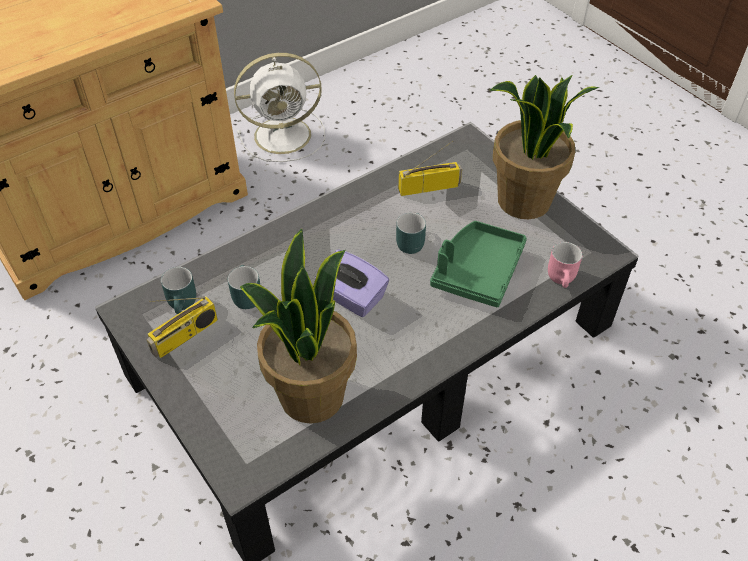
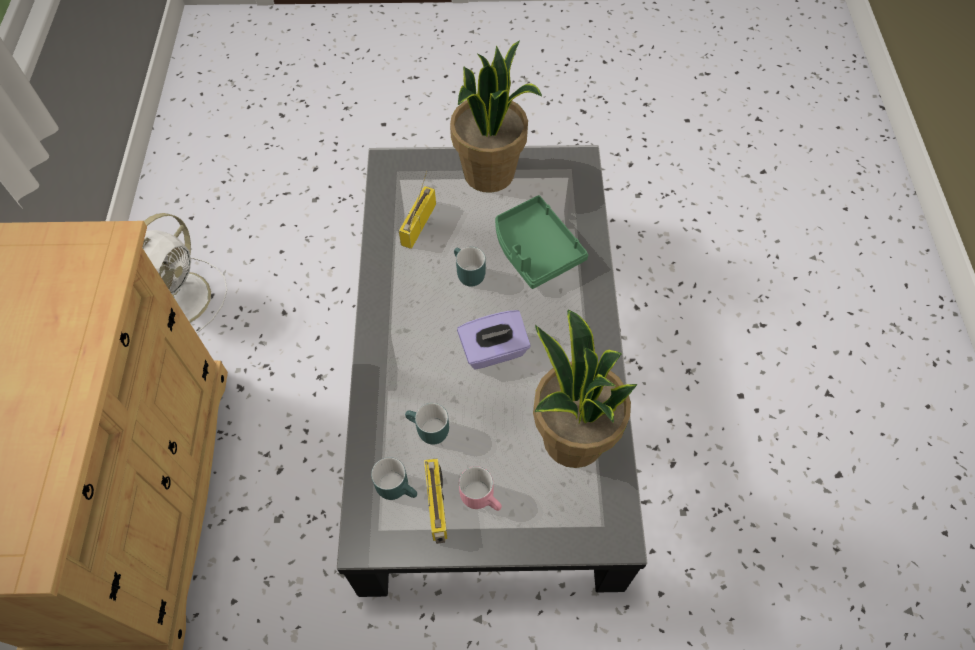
camera: 55 degrees left, 10 degrees up
(563, 279) = (585, 202): pink mug -> pink mug (482, 496)

